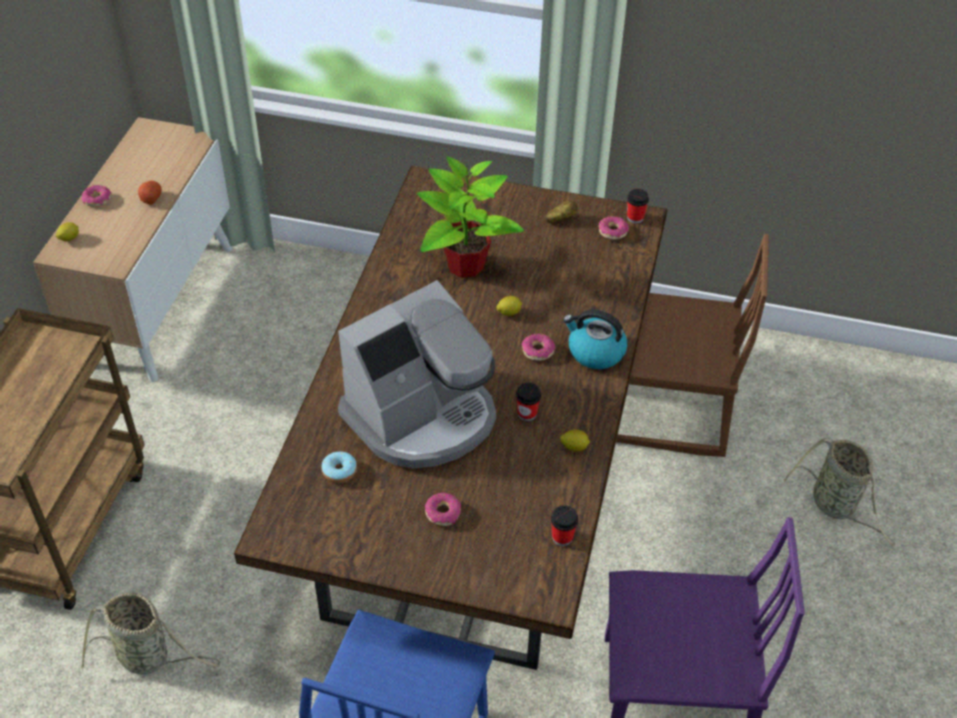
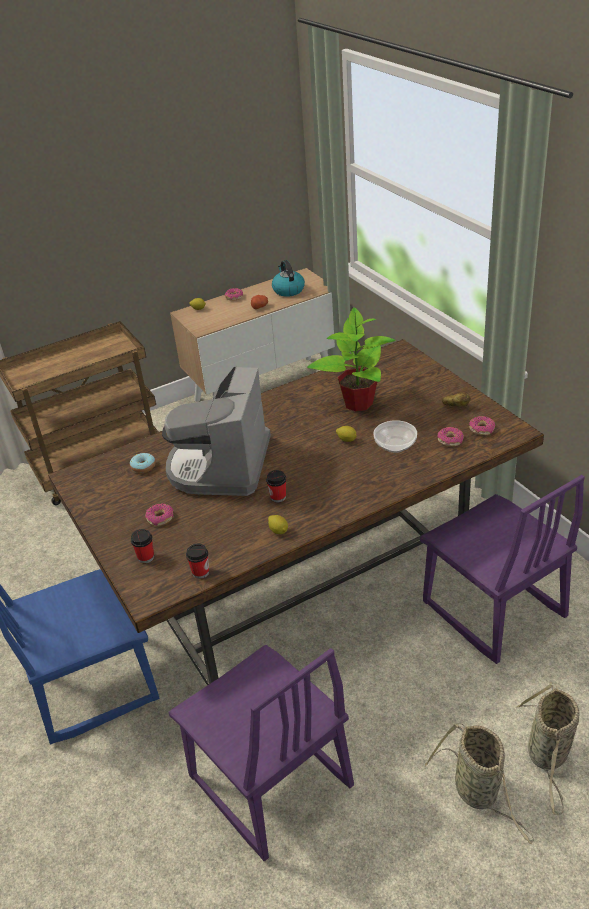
camera: 50 degrees right, 10 degrees down
(148, 657) = (55, 548): basket -> basket (479, 793)
(422, 417) = (220, 465): coffee machine -> coffee machine turned 90 degrees clockwise
(538, 351) = (334, 469): donut -> donut (450, 440)
(561, 292) = (396, 445): none -> bowl
(595, 352) = (368, 488): kettle -> kettle (288, 290)
(635, 218) = (510, 428): cup -> cup (146, 557)
(668, 410) = (492, 610): brown chair -> purple chair

